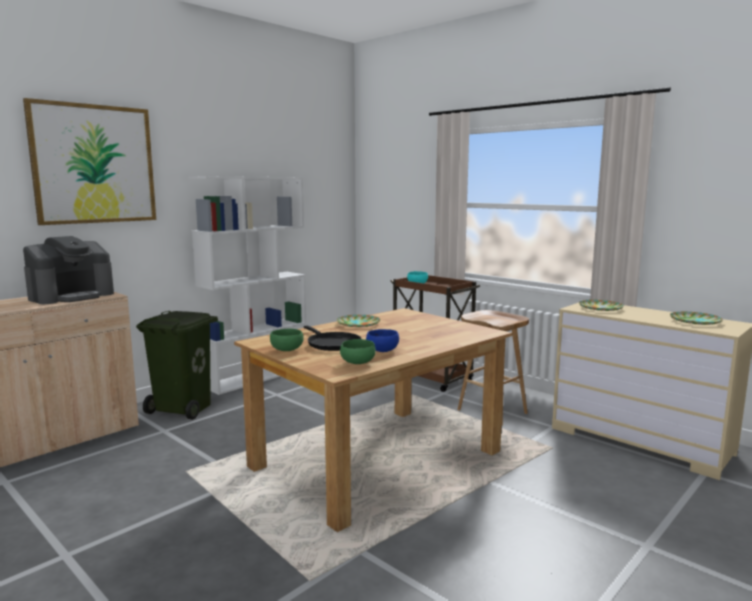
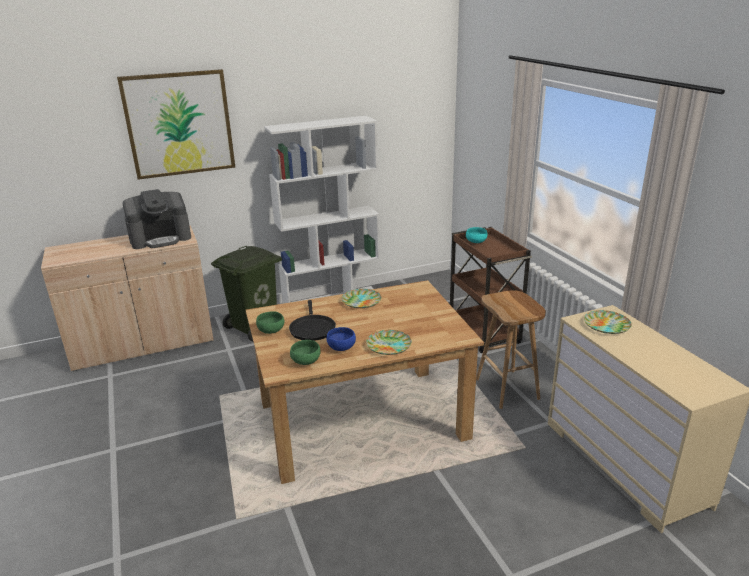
camera: 25 degrees right, 15 degrees up
(694, 321) = (682, 371): plate -> plate (389, 345)

